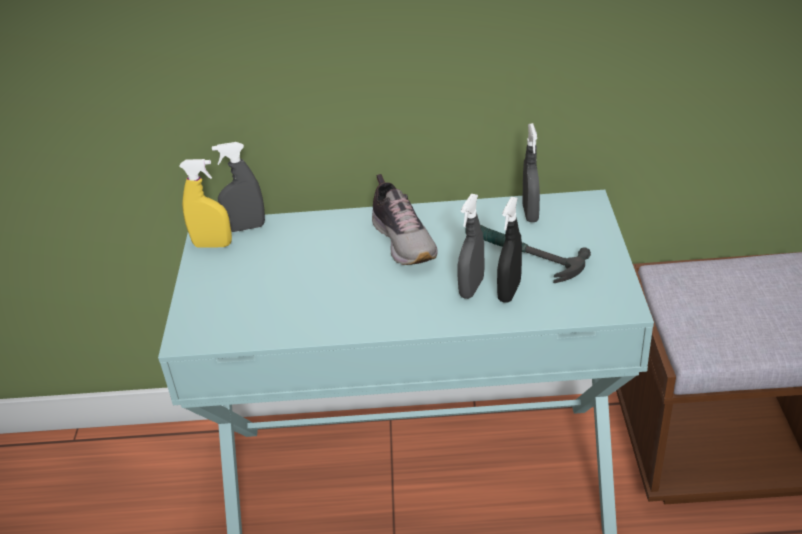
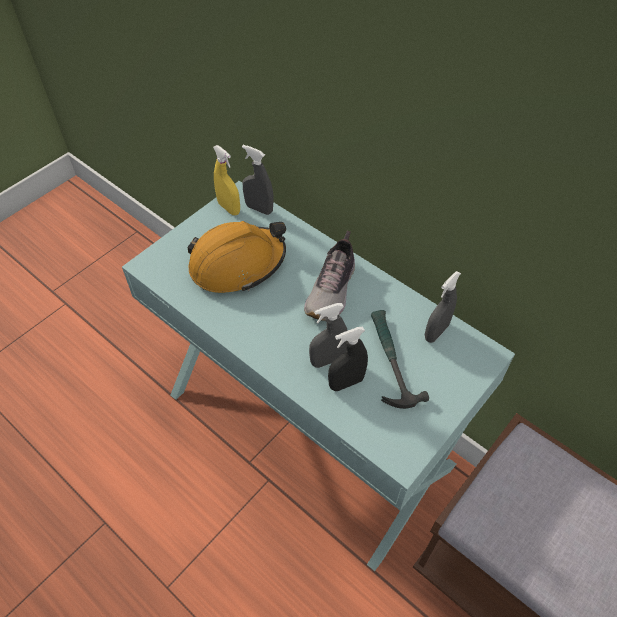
camera: 40 degrees right, 15 degrees up
(285, 278) = (237, 264): none -> orange hard hat

